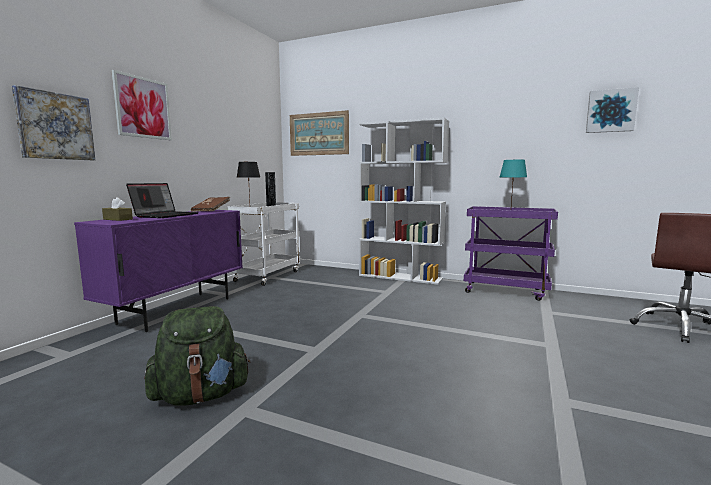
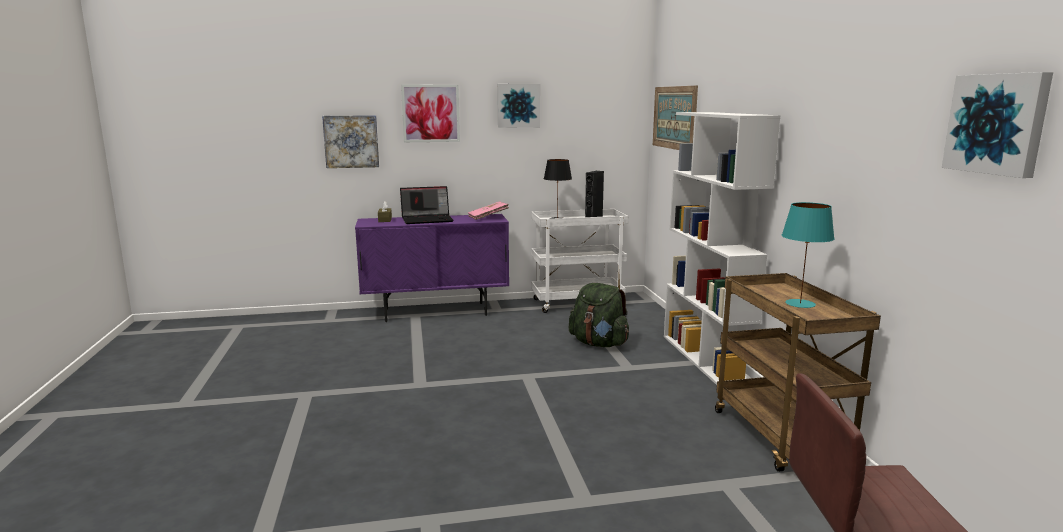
camera: 55 degrees right, 5 degrees up
(201, 395) = (312, 375): green backpack -> green backpack (599, 343)
(211, 114) = (518, 105): none -> picture
(211, 210) = (488, 217): brown book -> pink book
(506, 291) = (782, 438): purple cart -> brown cart

